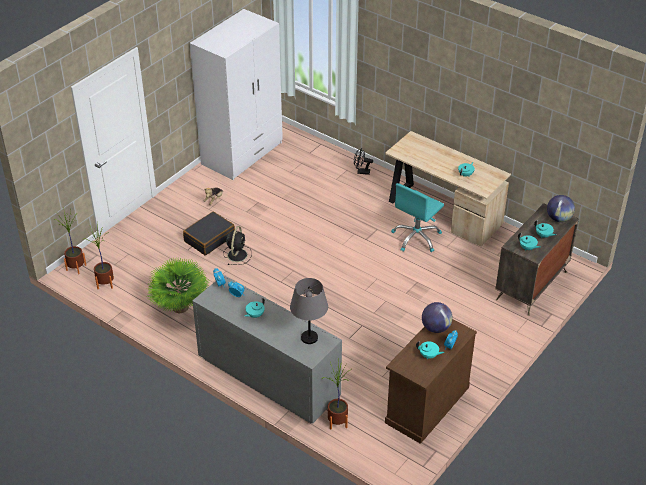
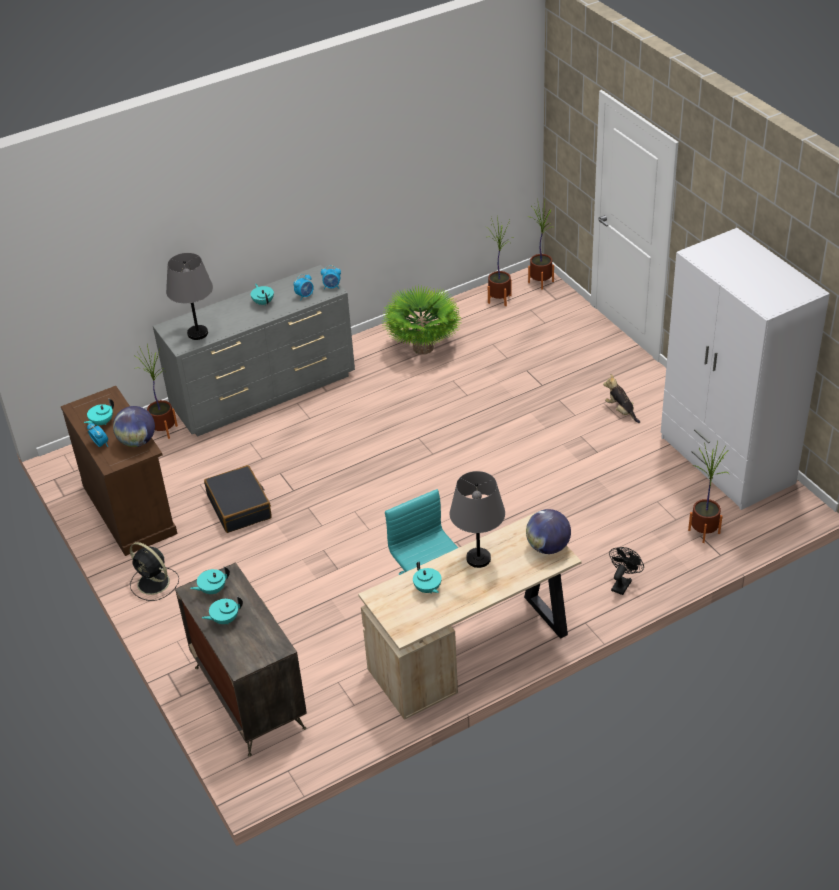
camera: 115 degrees right, 0 degrees up
(209, 238) = (539, 392): black suitcase -> black suitcase (239, 506)
(237, 254) = (493, 410): black fan -> black fan (154, 583)
(306, 152) = (704, 531): none -> potted plant
(432, 163) = (478, 558): none -> grey table lamp
(559, 218) = (248, 655): globe -> globe (548, 547)

